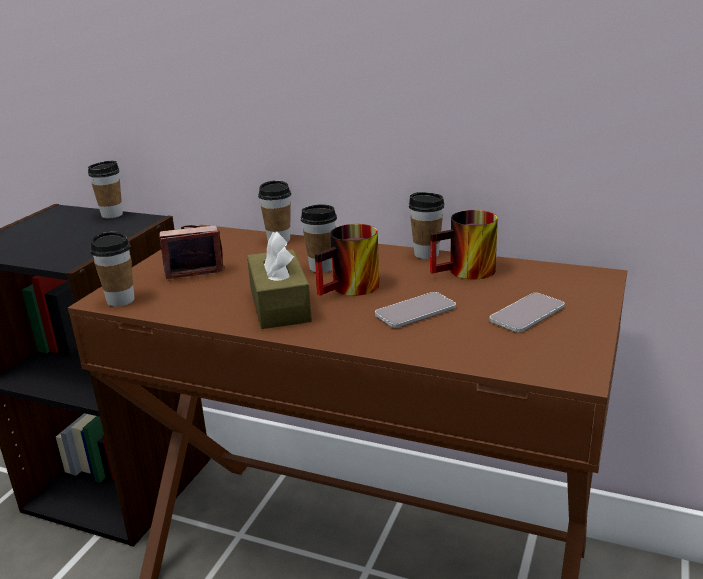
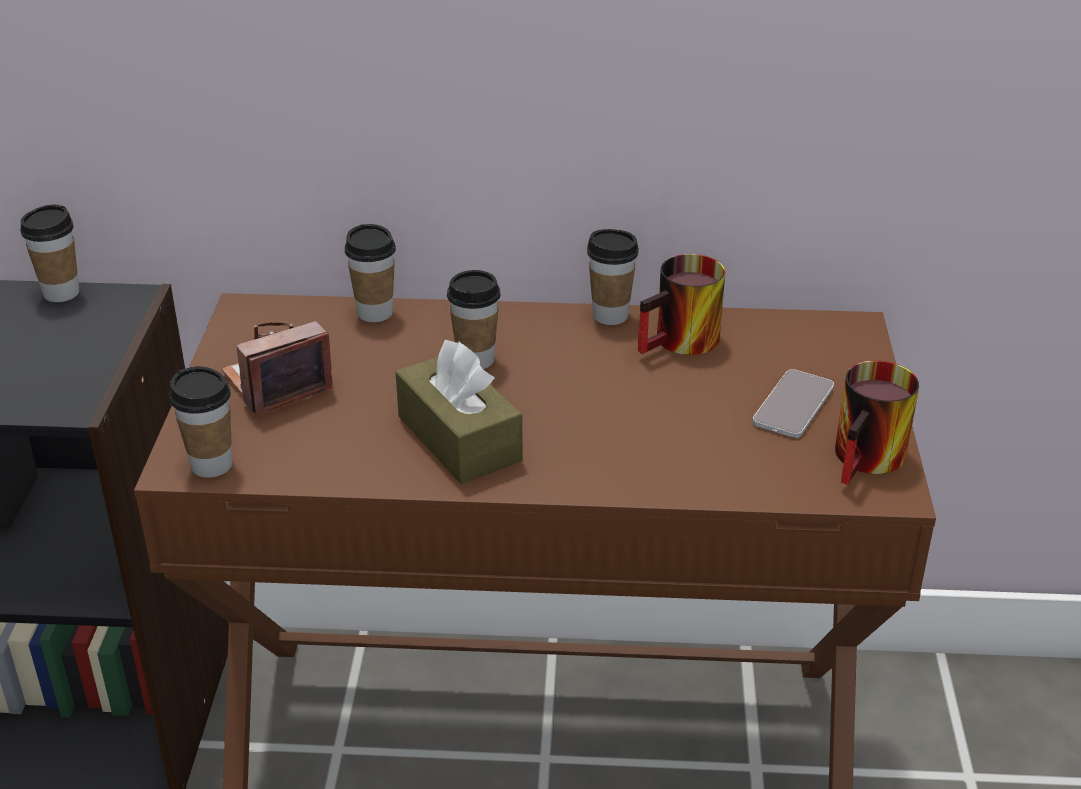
camera: 20 degrees left, 10 degrees up
(352, 289) = (543, 395): mug -> mug (871, 461)
(415, 311) = (651, 422): phone -> none

